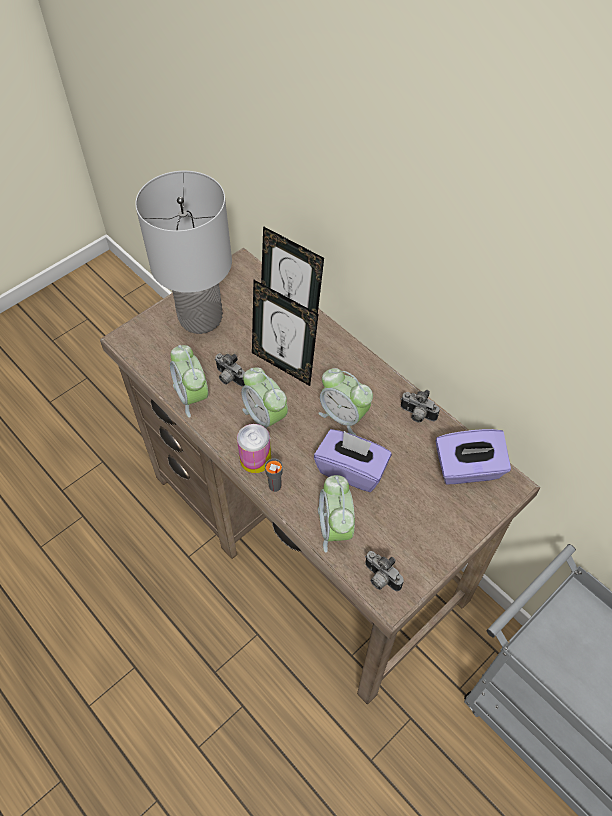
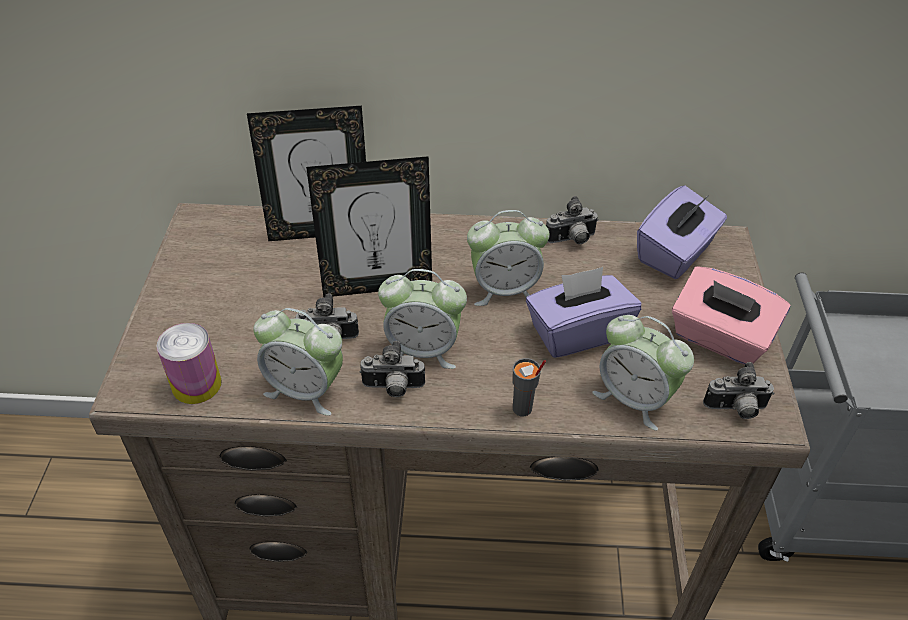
camera: 45 degrees left, 10 degrees down
(201, 321) = (218, 305): grey table lamp -> none
(229, 426) = (393, 388): none -> camera
(255, 459) = (466, 399): can -> can (196, 384)
(425, 535) = (719, 338): none -> pink tissue box

